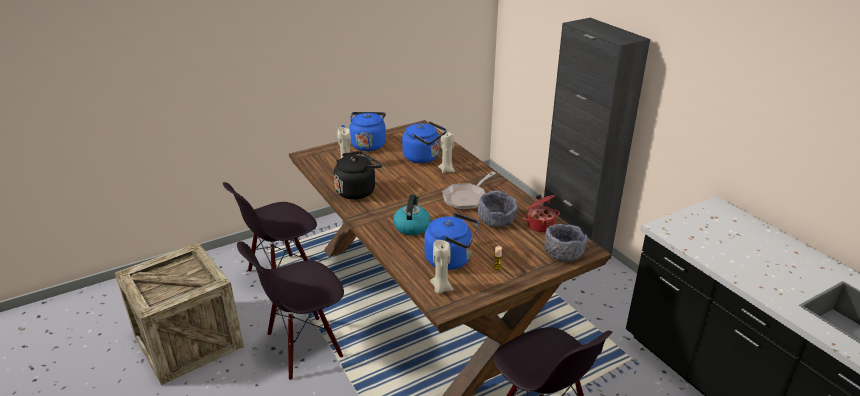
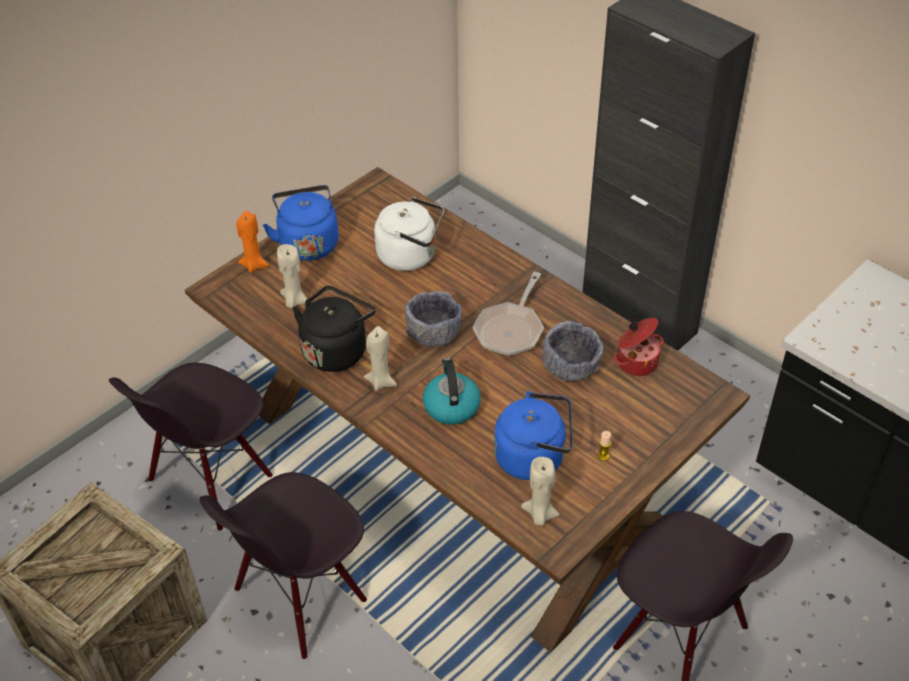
camera: 15 degrees left, 15 degrees up
(332, 149) = (254, 265): none -> orange candle
(423, 158) = (411, 255): blue kettle -> white kettle
(447, 170) = (458, 276): beige candle -> beige candle (381, 381)
(563, 253) = (686, 409): grey bowl -> grey bowl (433, 332)

